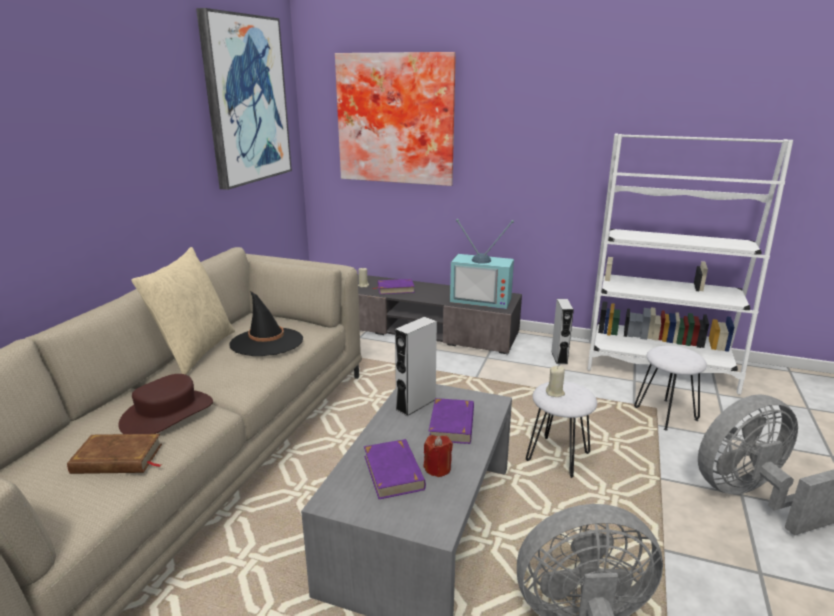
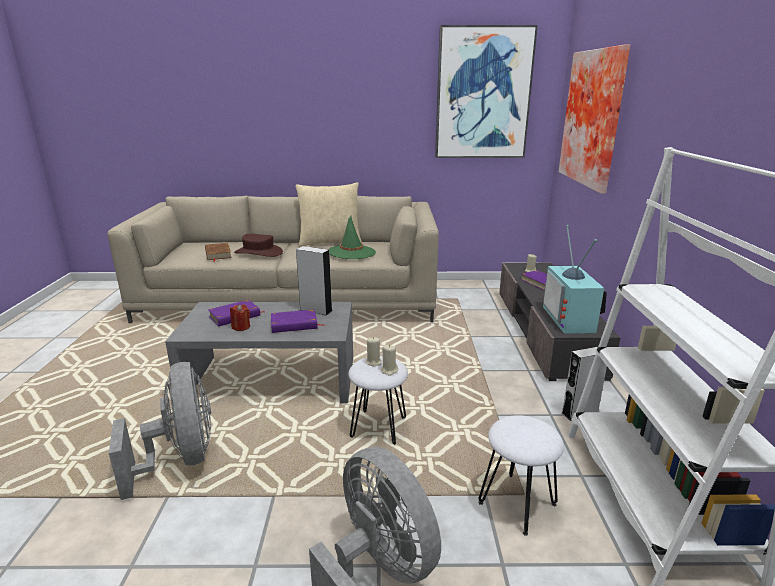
camera: 70 degrees right, 0 degrees up
(267, 342) = (351, 252): black hat -> green hat
(574, 388) = (389, 370): none -> beige candle

